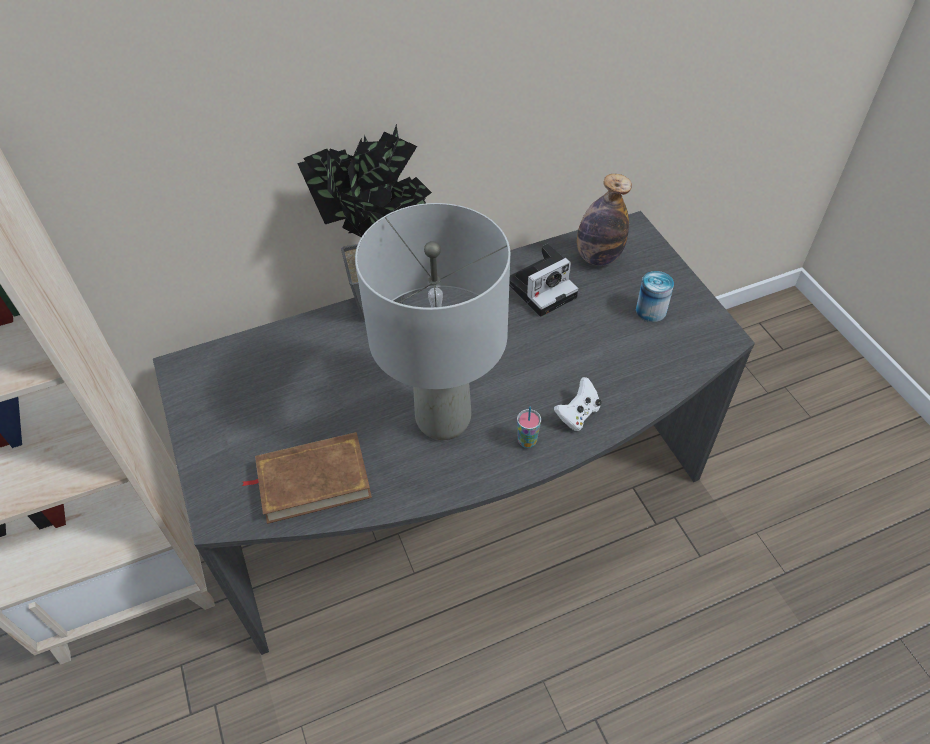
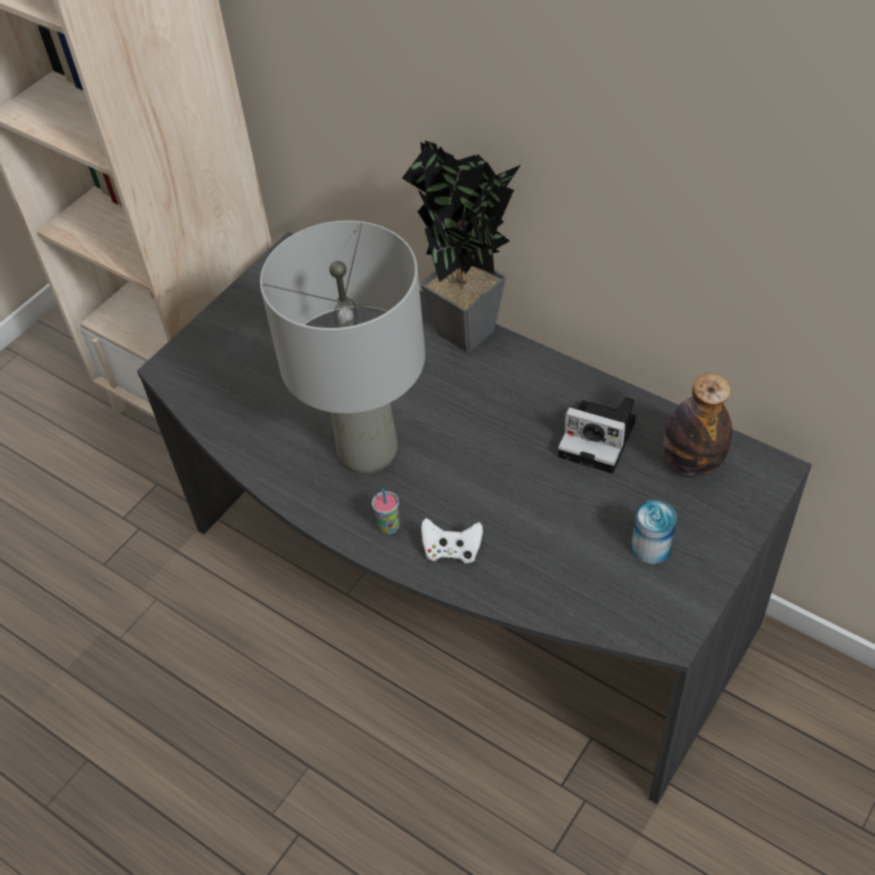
camera: 60 degrees right, 0 degrees up
(313, 480) = (240, 403): brown book -> none

